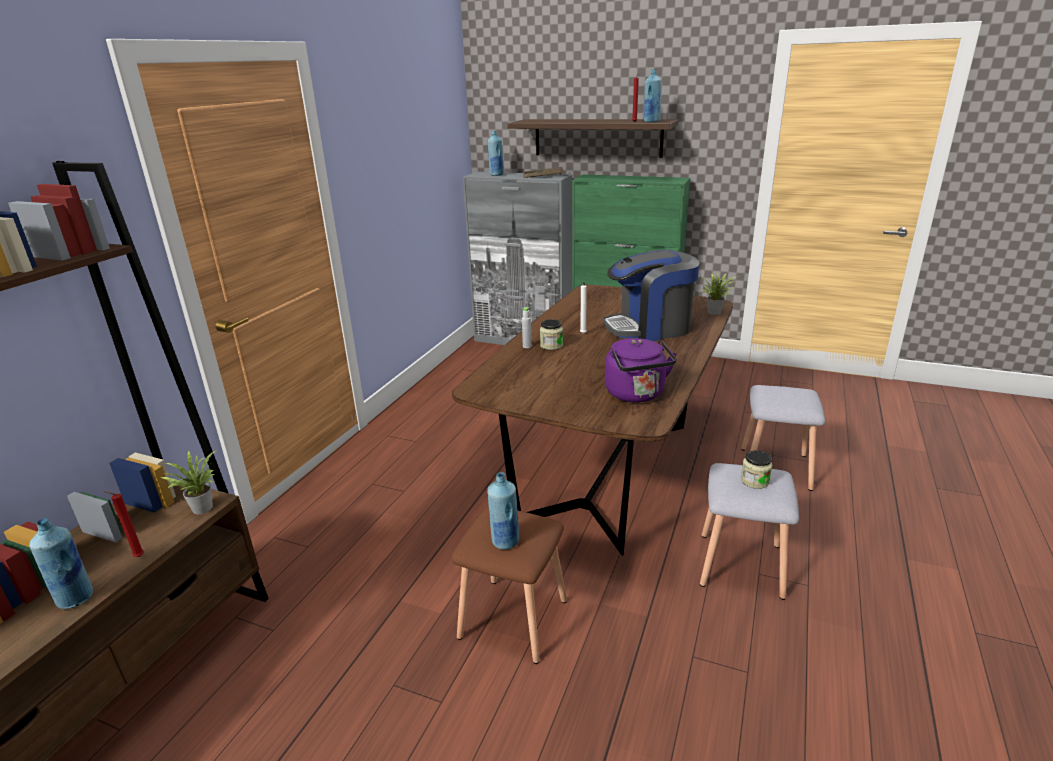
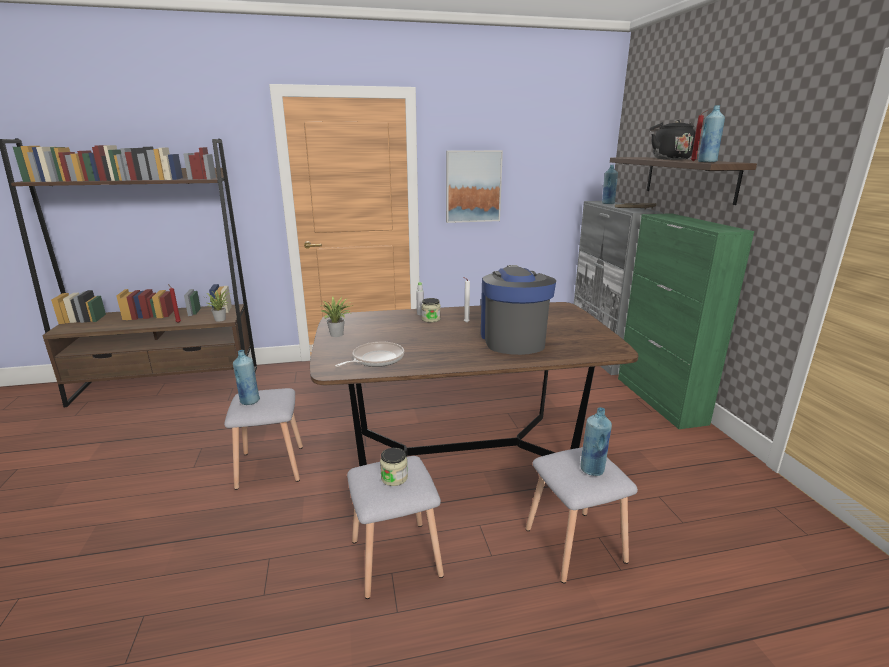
camera: 55 degrees right, 5 degrees down
(76, 598) = (147, 323): blue bottle -> blue bottle (592, 470)
(378, 180) = (473, 186): none -> picture
(511, 619) = (270, 466): brown stool -> grey stool
(584, 120) = (669, 159): none -> black kettle
(637, 395) = (375, 359): purple kettle -> frying pan
(649, 327) = (513, 339): coffee machine -> coffee machine turned 45 degrees clockwise
(715, 312) = (595, 355): potted plant -> potted plant (338, 335)

